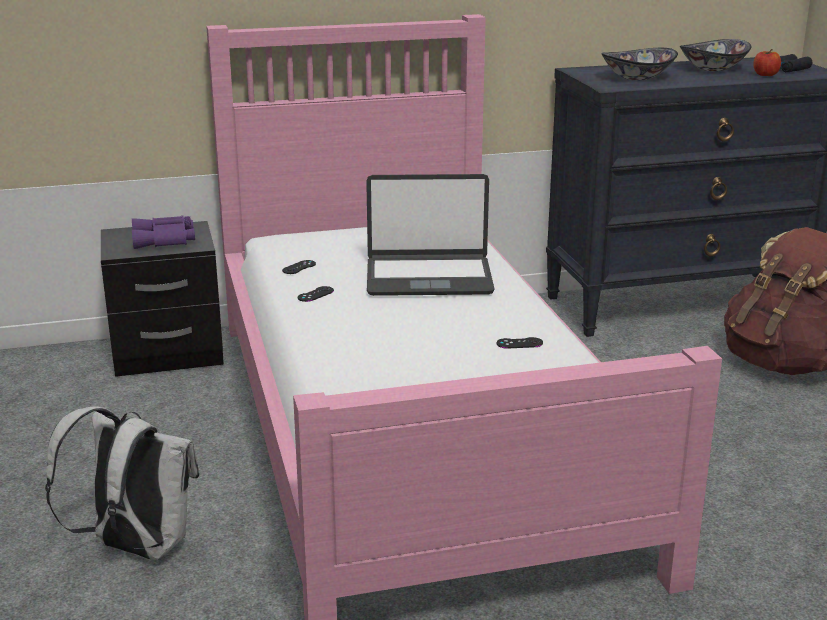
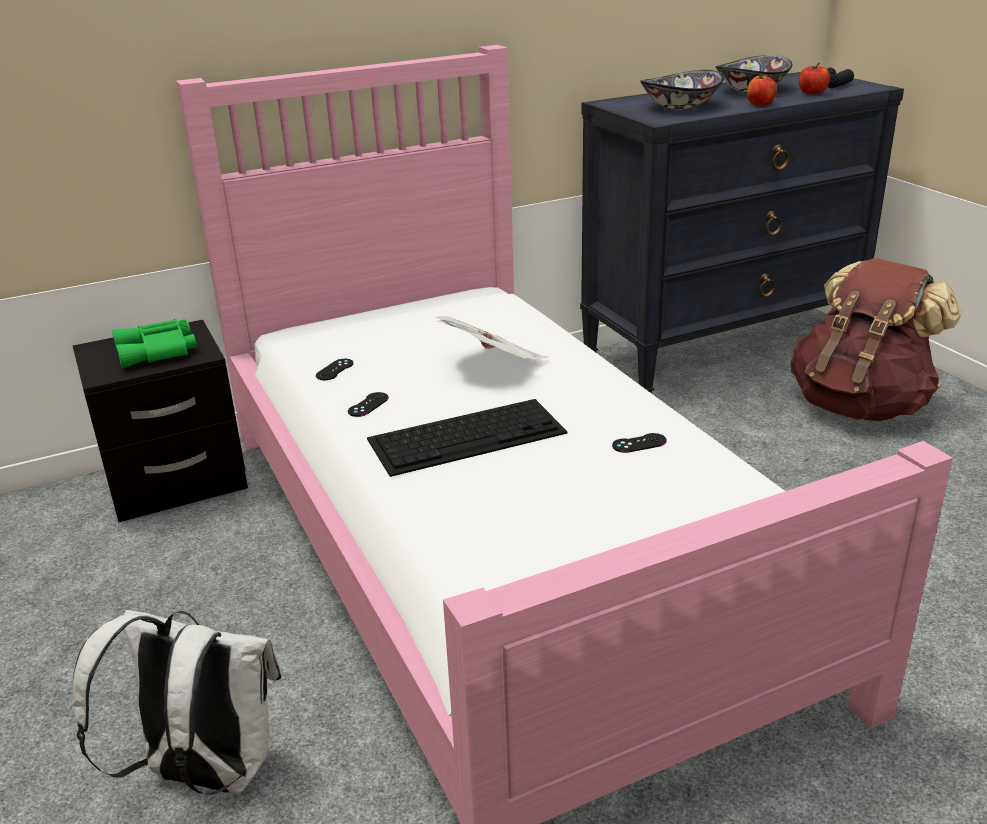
camera: 10 degrees left, 5 degrees up
(165, 240) = (158, 352): purple binoculars -> green binoculars
(385, 323) = (468, 435): none -> keyboard
(428, 278) = (494, 366): laptop -> newspaper
(709, 81) = (760, 104): none -> apple

